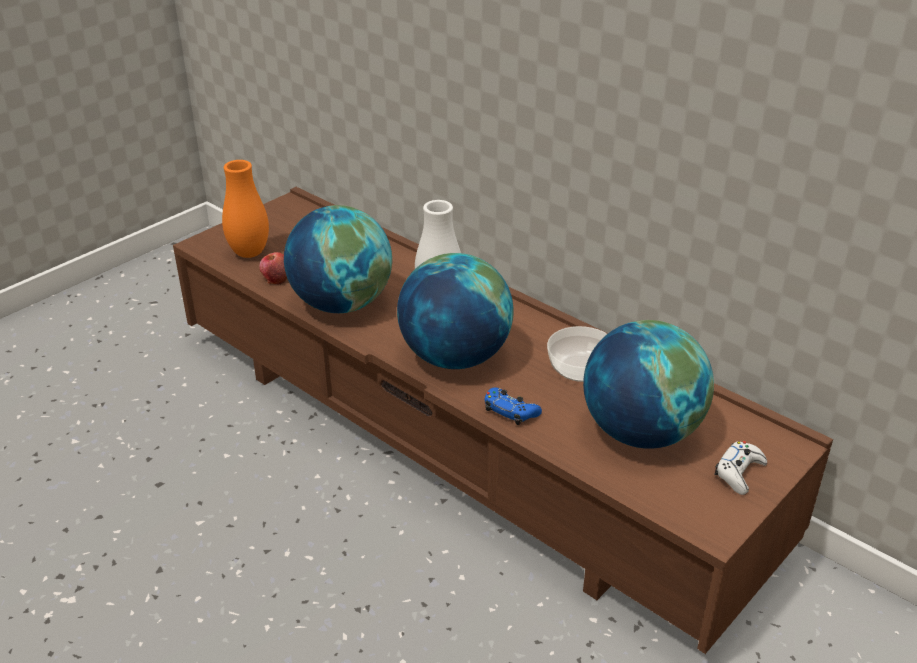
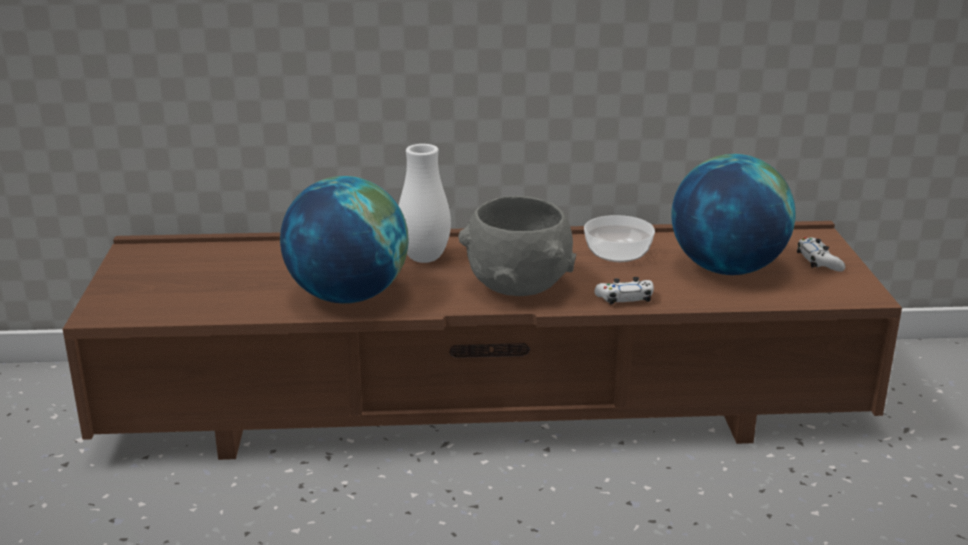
camera: 45 degrees left, 10 degrees down
(249, 253) = (171, 300): orange vase -> none
(276, 279) = (243, 306): apple -> none
(455, 357) = (517, 287): globe -> grey bowl
(510, 411) = (625, 298): blue game controller -> white game controller

